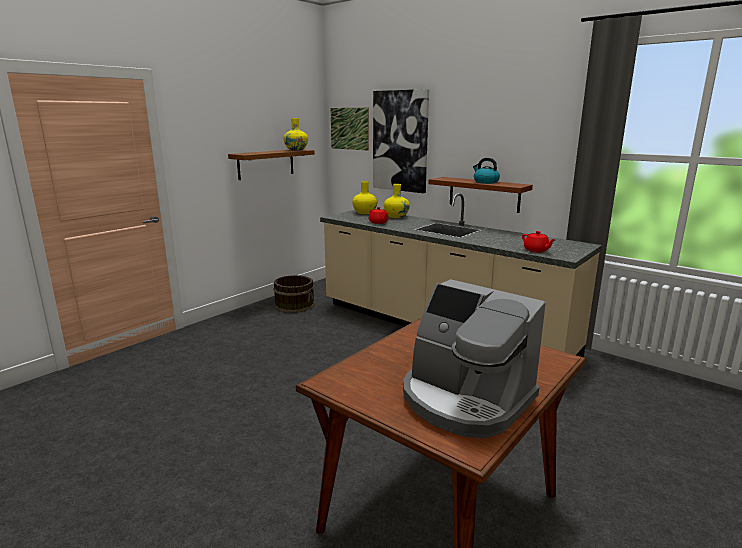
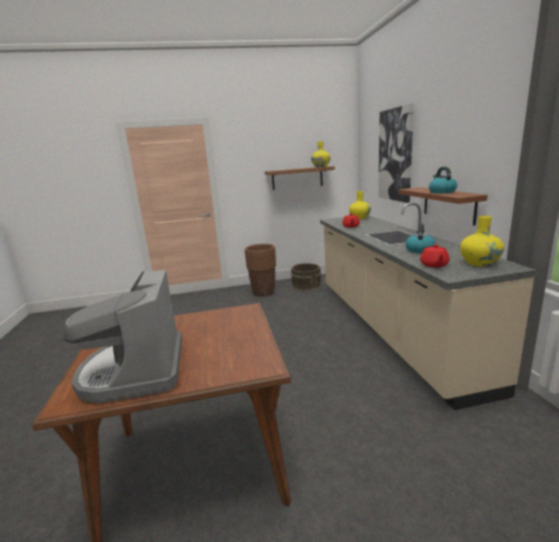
camera: 40 degrees right, 0 degrees up
(250, 324) = (263, 292): none -> brown planter
(349, 128) = (369, 147): picture -> none
(396, 216) = (377, 222): yellow vase -> yellow vase (479, 263)
(497, 239) = (419, 250): none -> kettle

